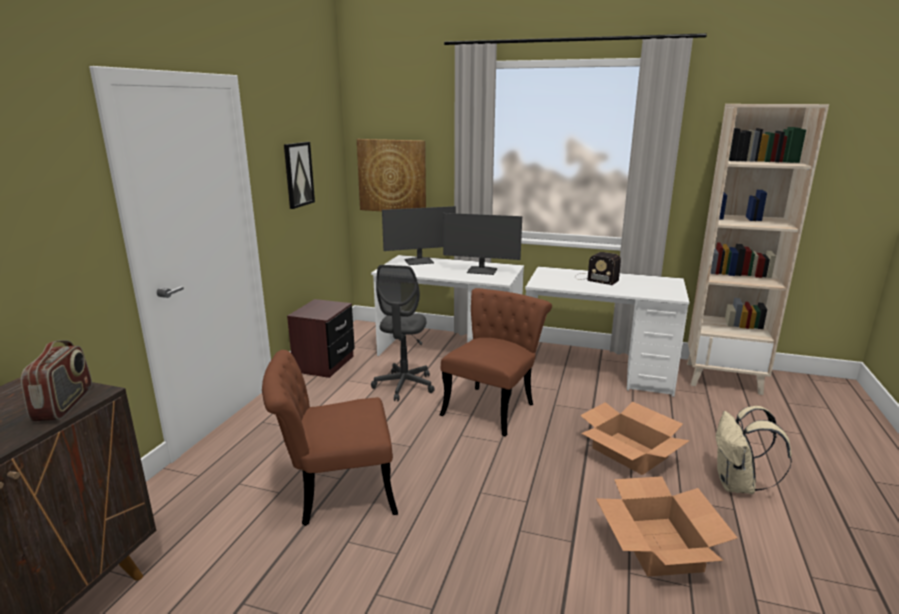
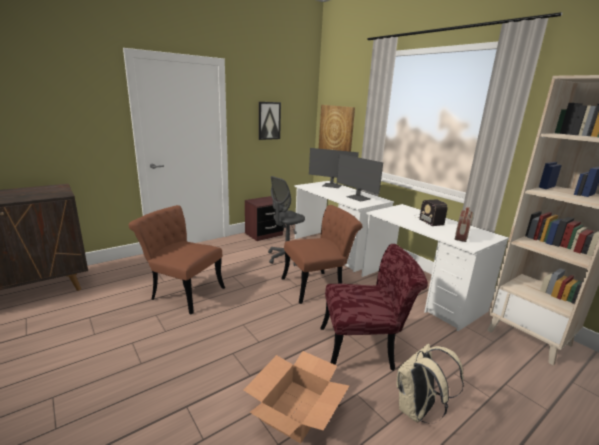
camera: 35 degrees right, 0 degrees up
(64, 405) = (47, 195): radio -> radio (461, 236)
(629, 453) = (364, 348): cardboard box -> red chair

